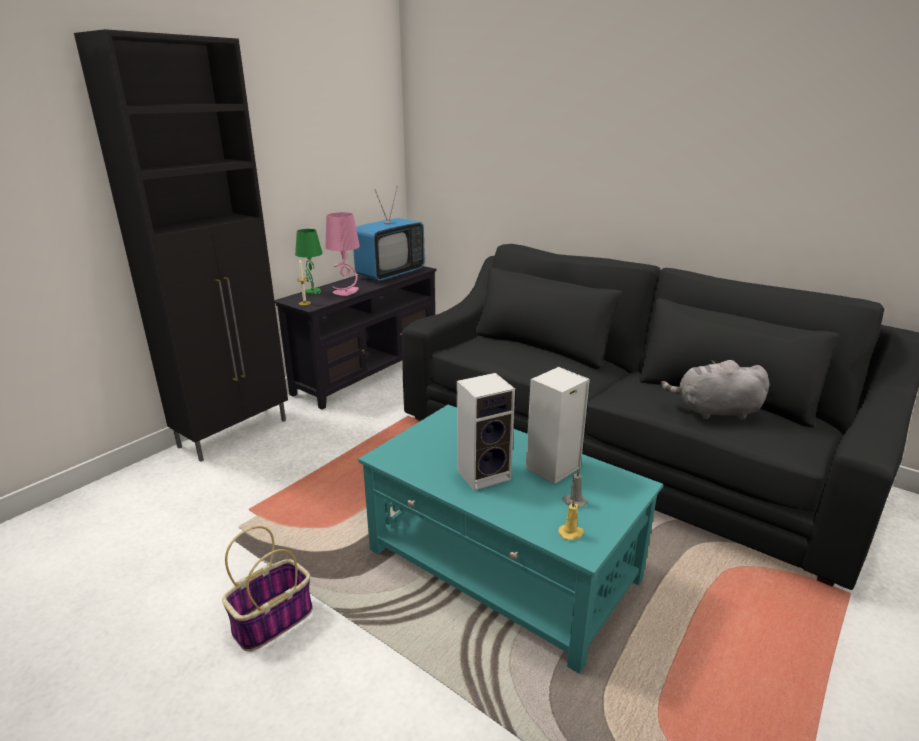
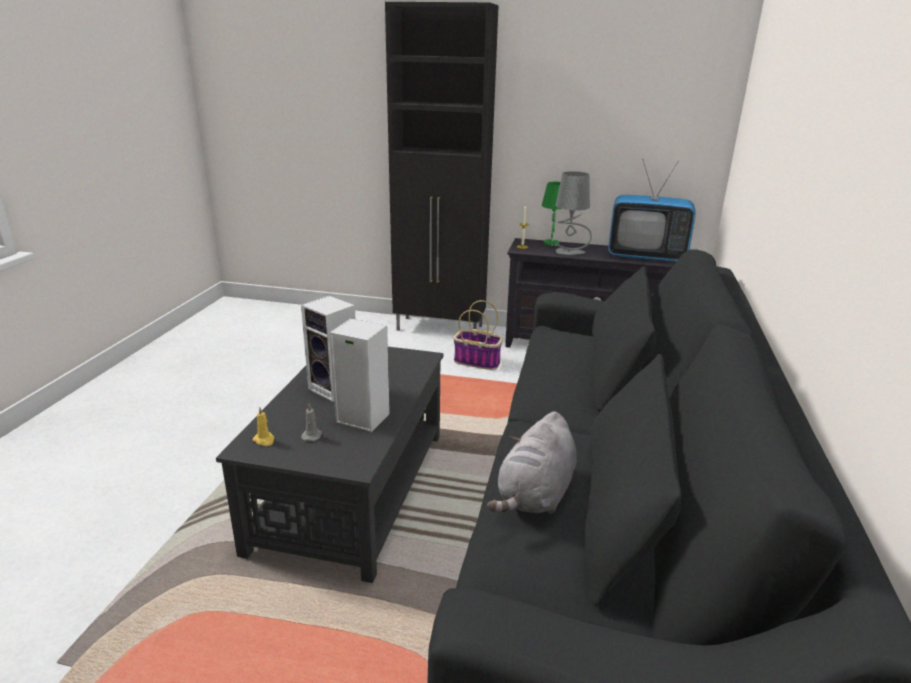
camera: 65 degrees right, 0 degrees up
(273, 620) = (255, 408): basket -> basket (478, 362)
(346, 292) = (569, 252): pink table lamp -> grey table lamp
(502, 566) = (351, 490): turquoise coffee table -> black coffee table
(714, 411) = (535, 495): grey plush toy -> grey plush toy turned 135 degrees counterclockwise

